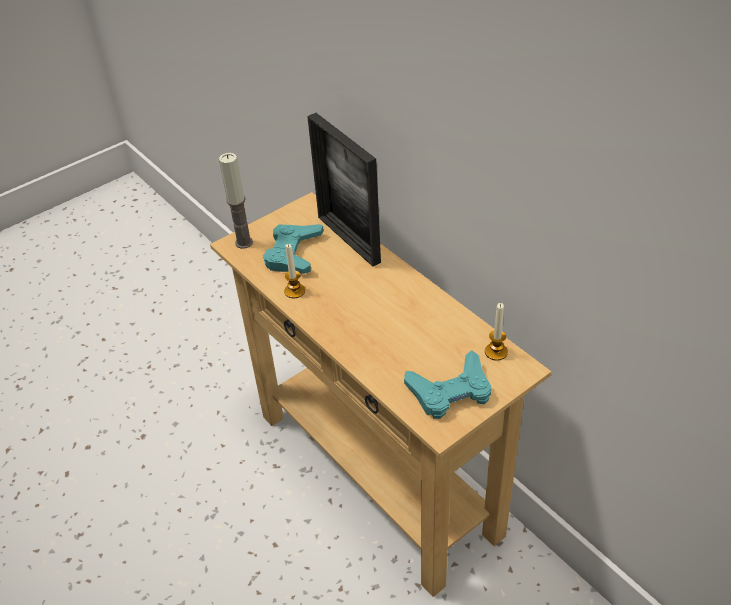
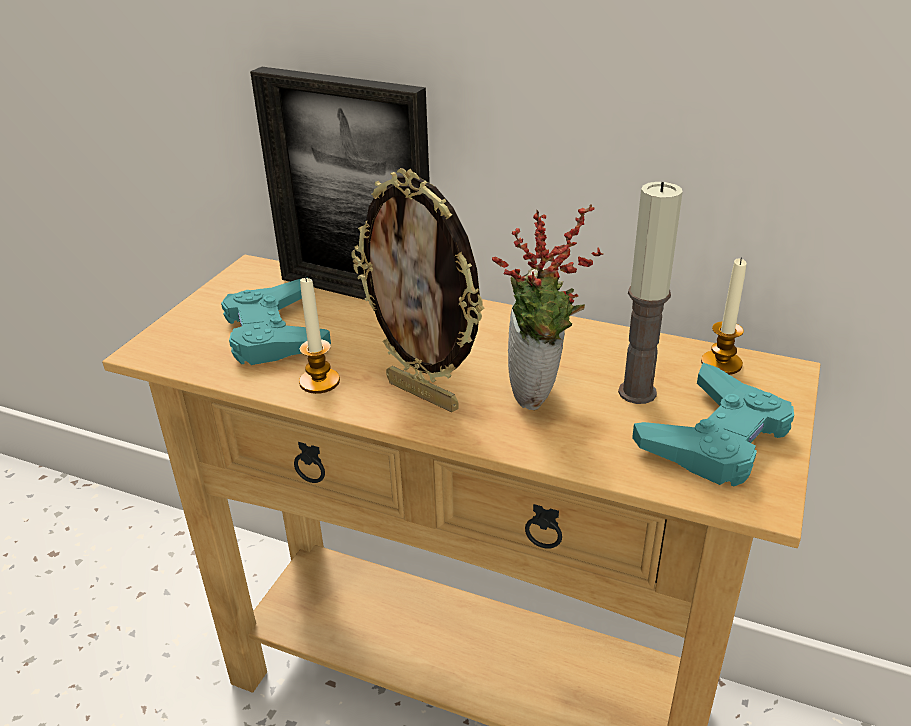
camera: 30 degrees left, 10 degrees down
(244, 242) = (170, 342): candle -> candle (637, 392)
(336, 316) = (424, 394): none -> picture frame
(389, 336) = (540, 394): none -> potted plant

